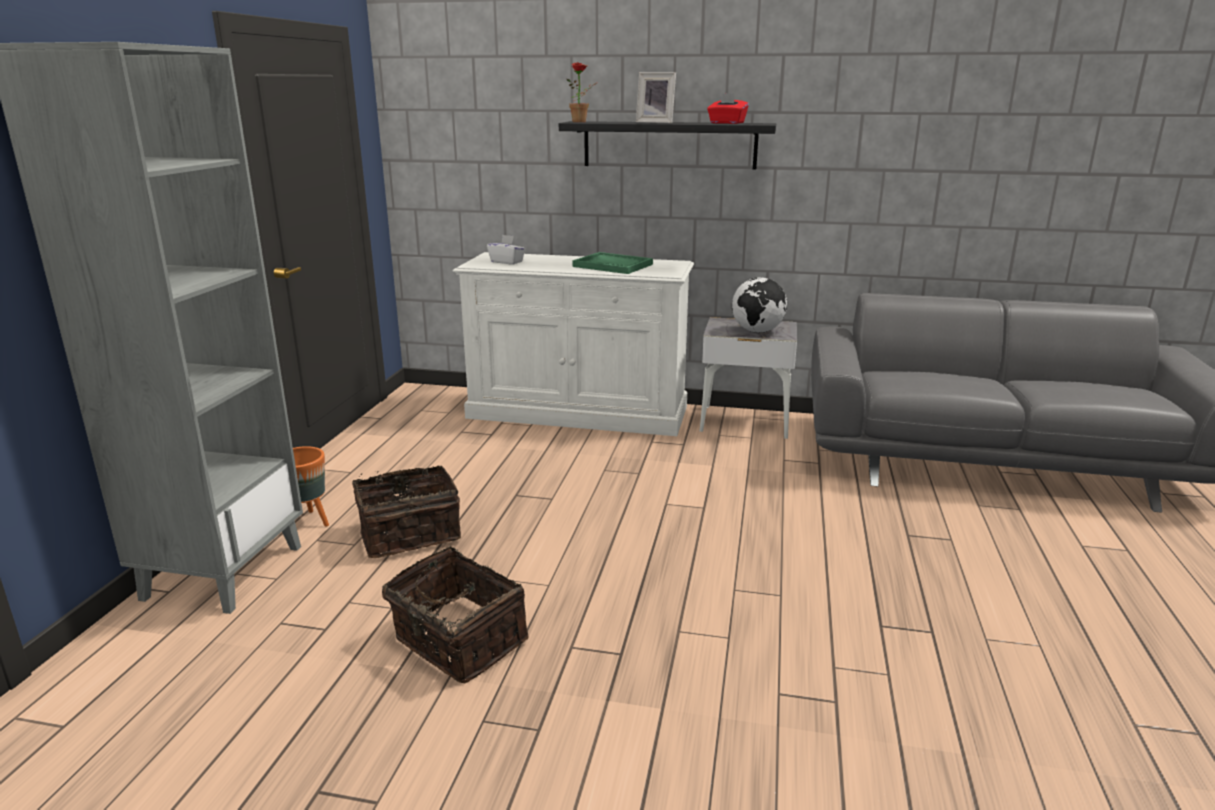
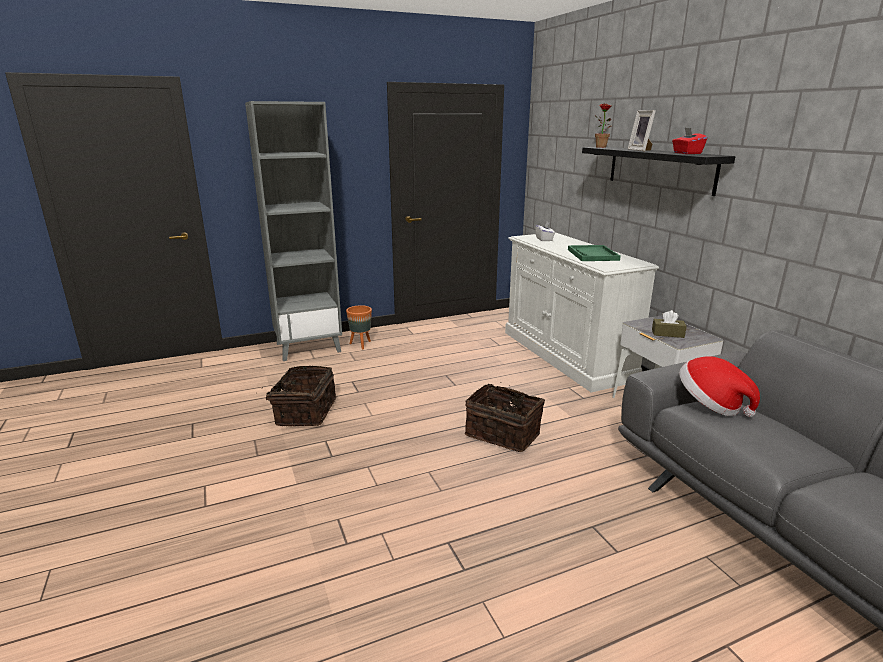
camera: 55 degrees right, 0 degrees up
(409, 534) = (377, 367): basket -> basket (503, 433)
(757, 331) = (667, 334): globe -> brown tissue box
(891, 375) = (710, 404): none -> hat

